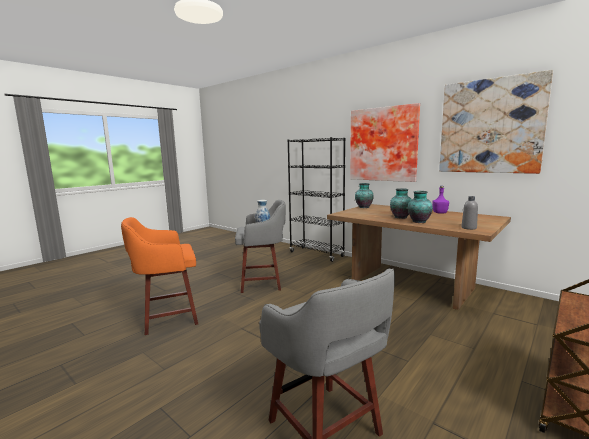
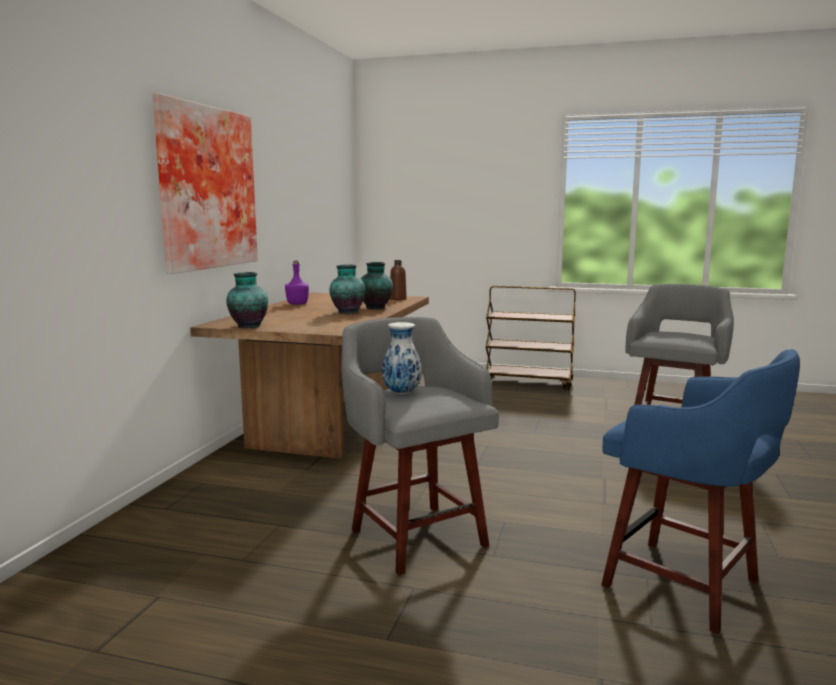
camera: 115 degrees left, 0 degrees up
(168, 318) = (686, 586): orange stool -> blue stool
(316, 254) = (152, 517): black bookcase -> none
(469, 228) = (398, 299): grey bottle -> brown bottle
(490, 126) = (295, 172): picture -> none

